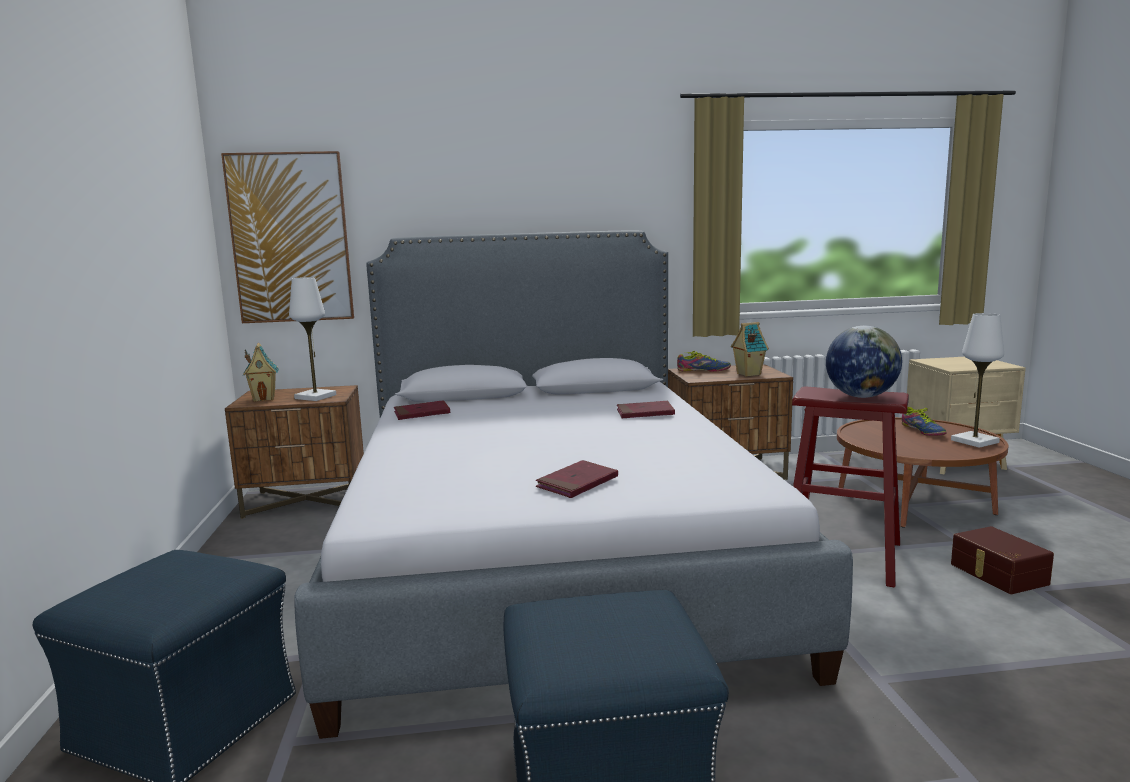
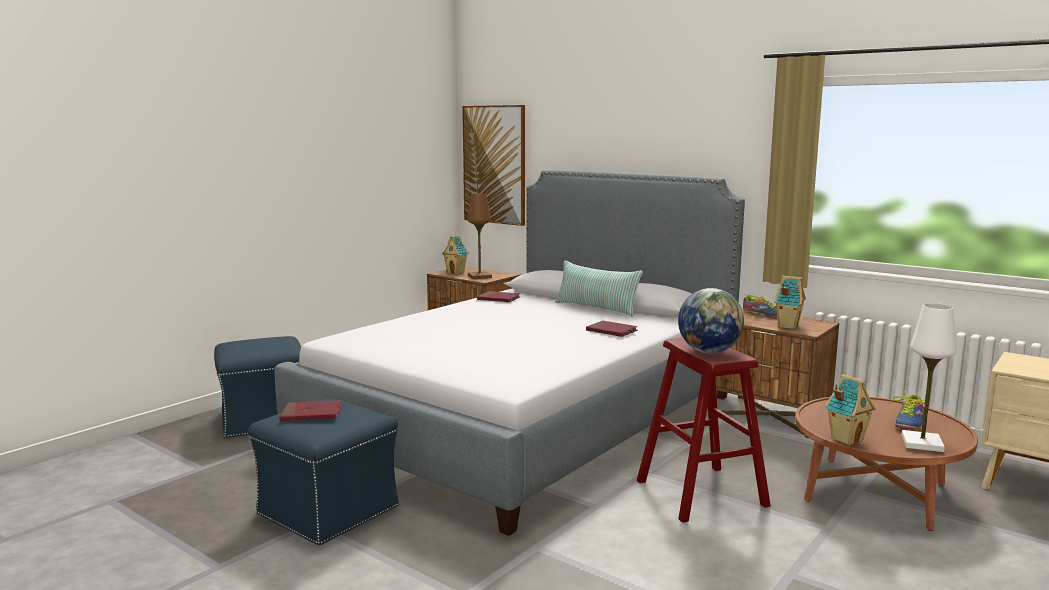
camera: 45 degrees right, 0 degrees up
(315, 397) = (479, 277): white table lamp -> brown table lamp
(553, 397) = (596, 308): none -> pillow
(577, 483) = (443, 353): red book -> red book (311, 414)
(941, 454) = (846, 439): none -> toy house
(997, 574) = (787, 554): brown storage box -> none

